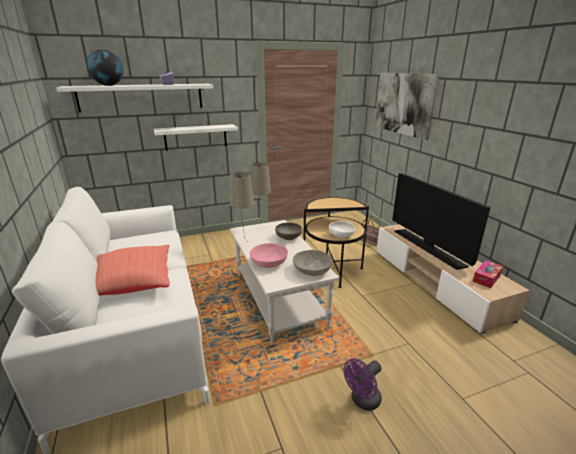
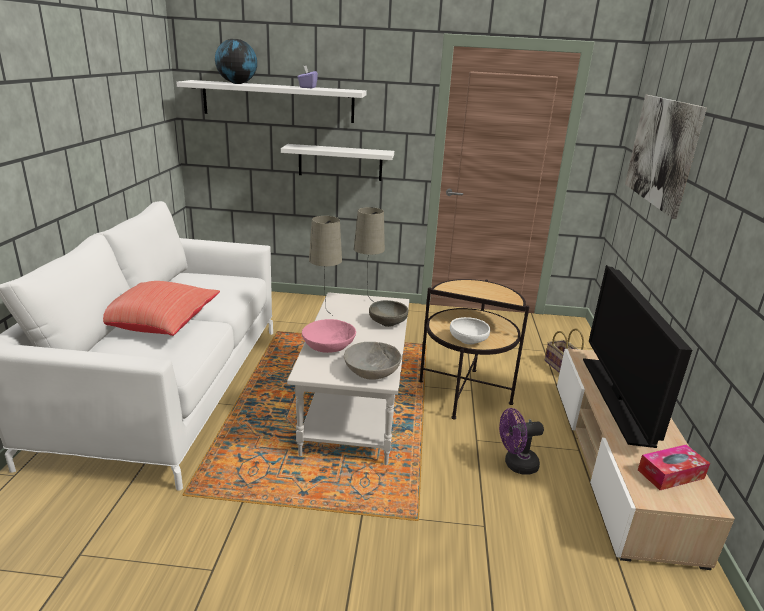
camera: 25 degrees right, 0 degrees up
(362, 401) = (350, 566): purple fan -> purple fan (516, 465)

